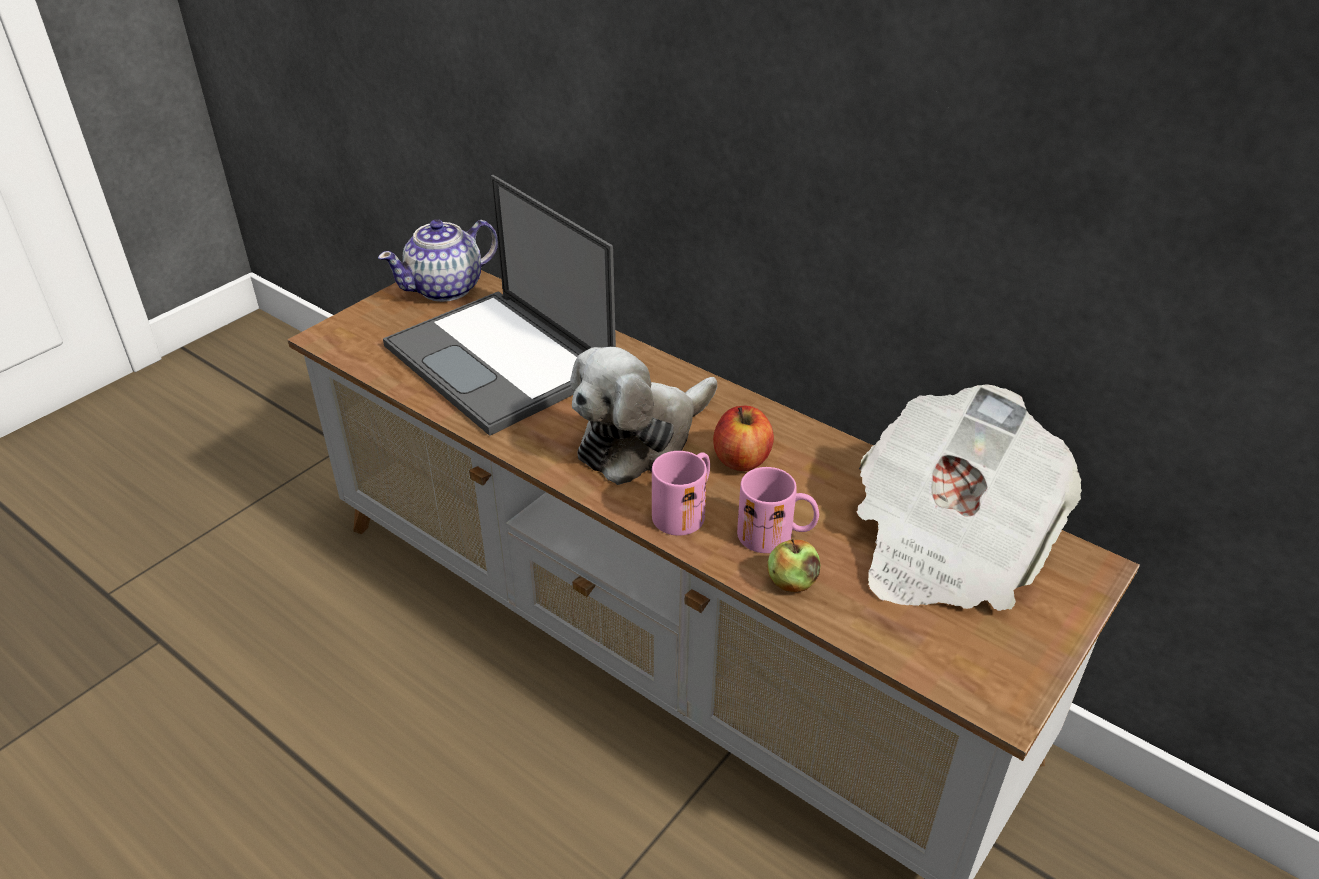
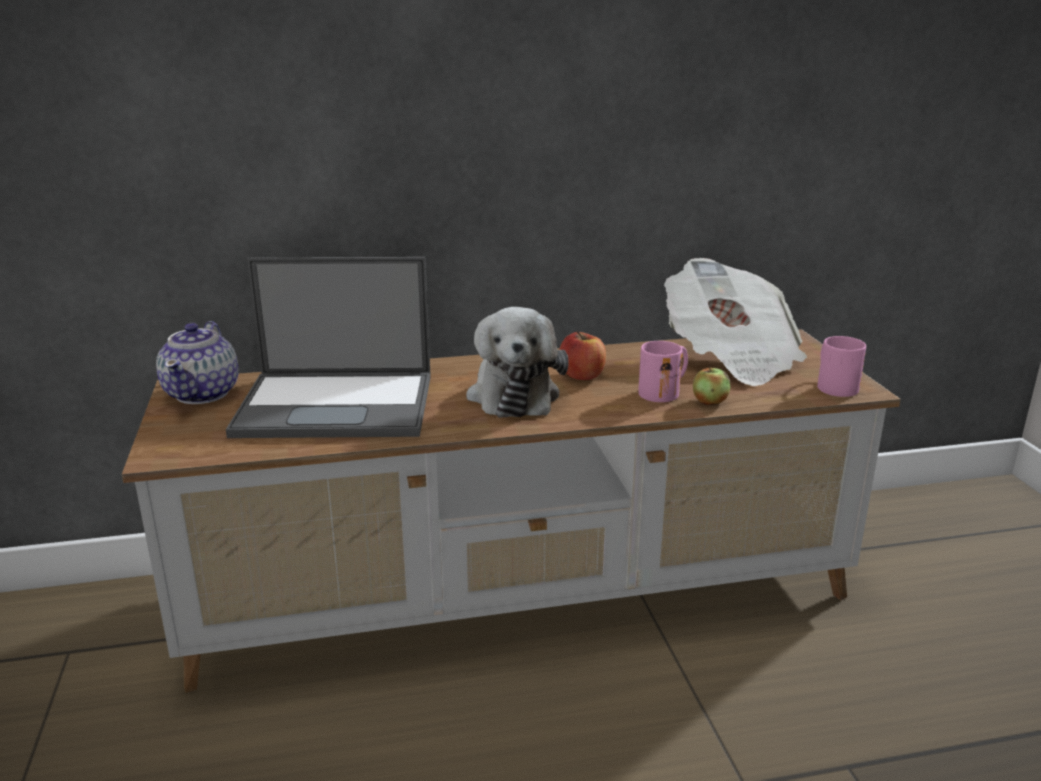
camera: 50 degrees left, 15 degrees down
(684, 510) = (603, 406): pink mug -> pink mug (832, 385)

